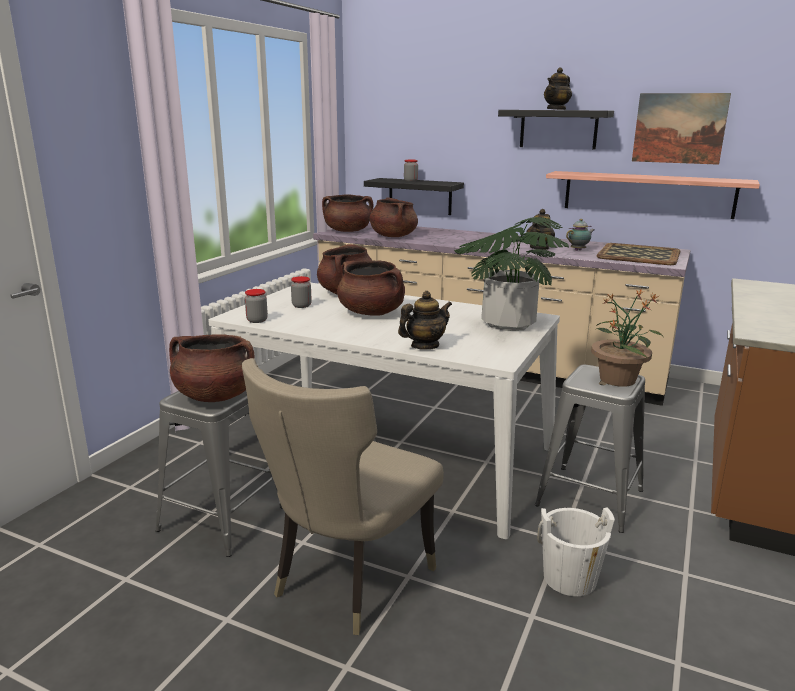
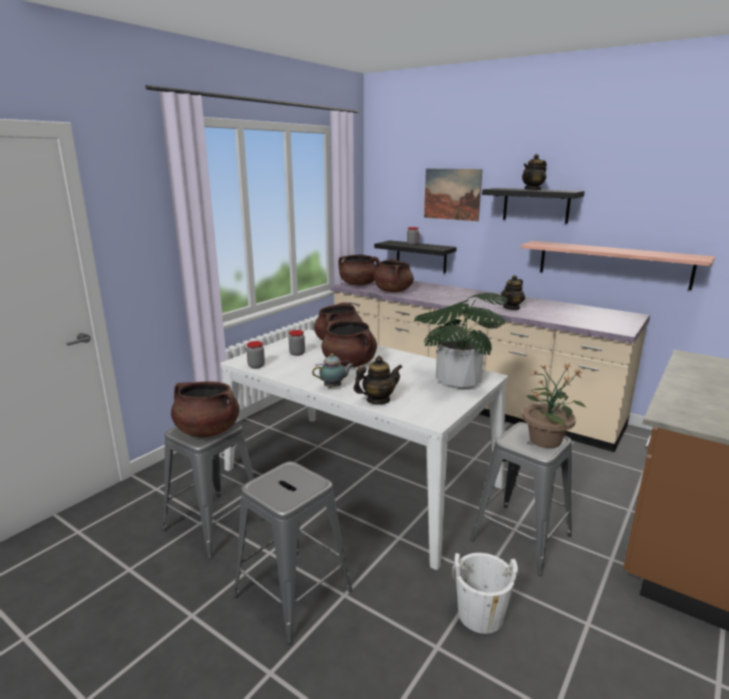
camera: 10 degrees right, 0 degrees up
(347, 581) = (293, 593): beige chair -> grey stool
(579, 250) = (545, 311): teapot -> teapot (334, 387)
(638, 254) = (597, 318): tray -> none
(679, 128) = (642, 208): picture -> picture (452, 194)

